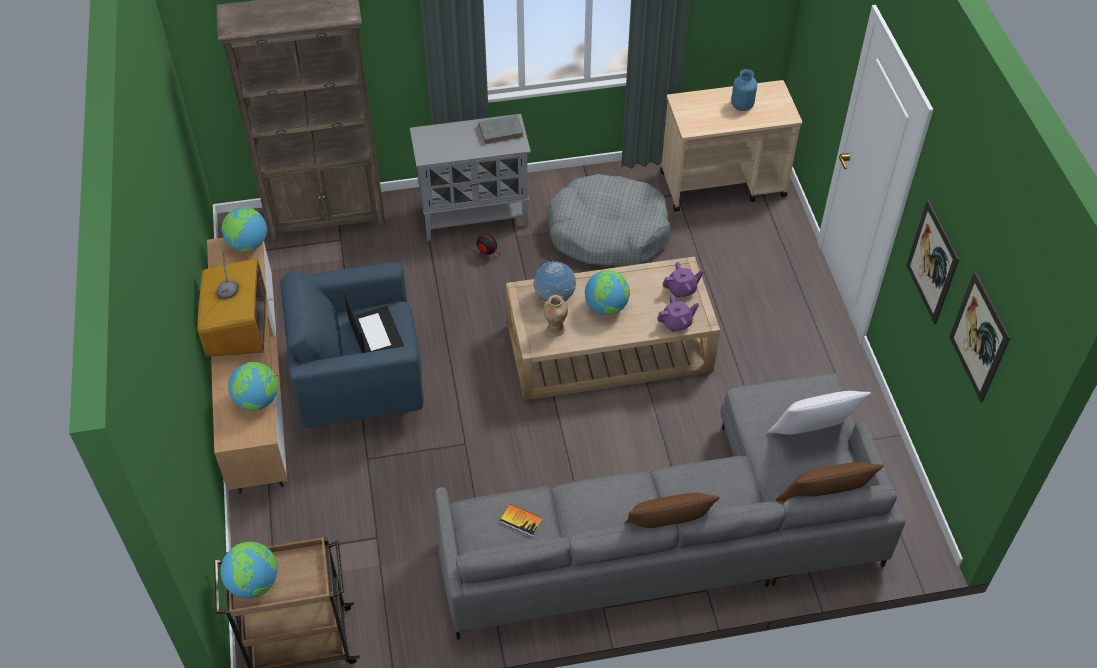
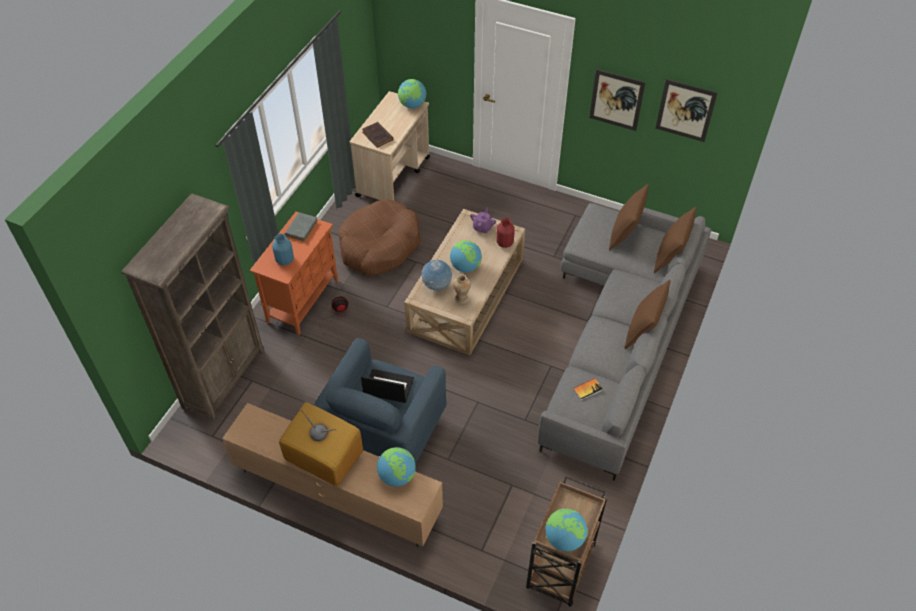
camera: 55 degrees left, 0 degrees up
(247, 245) = (251, 416): globe -> globe (412, 105)
(475, 216) = (303, 300): grey cabinet -> orange cabinet
(608, 232) = (379, 246): grey dog bed -> brown dog bed
(676, 323) = (505, 243): purple teapot -> red vase
(699, 112) = (378, 136): none -> brown book
(741, 106) = (391, 117): blue vase -> blue vase (284, 260)
(812, 435) = (625, 234): white pillow -> brown pillow

